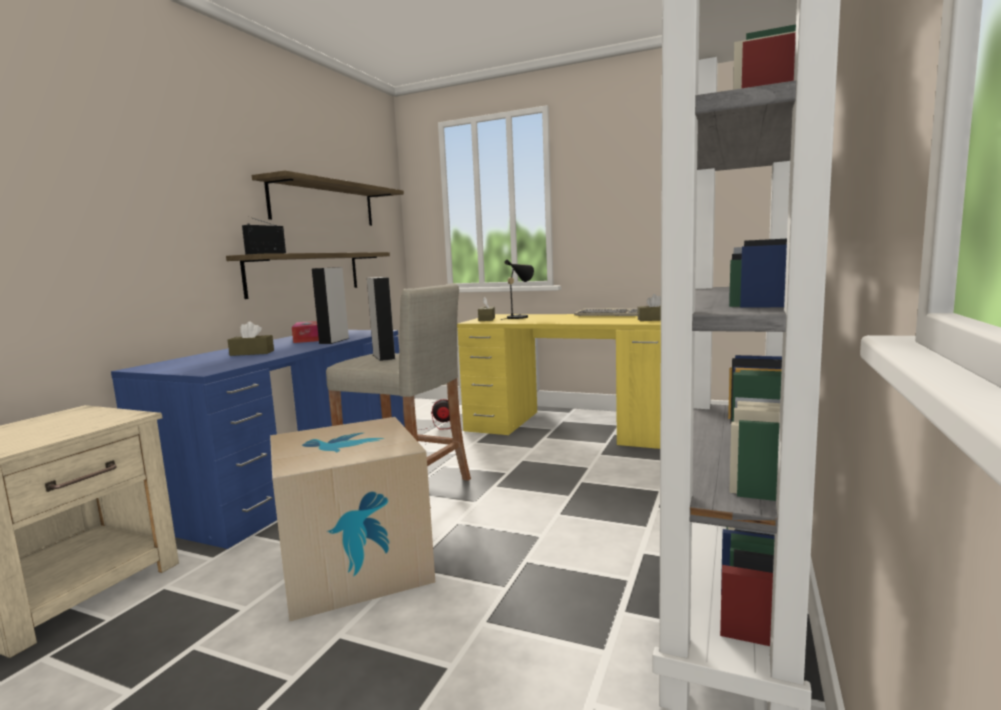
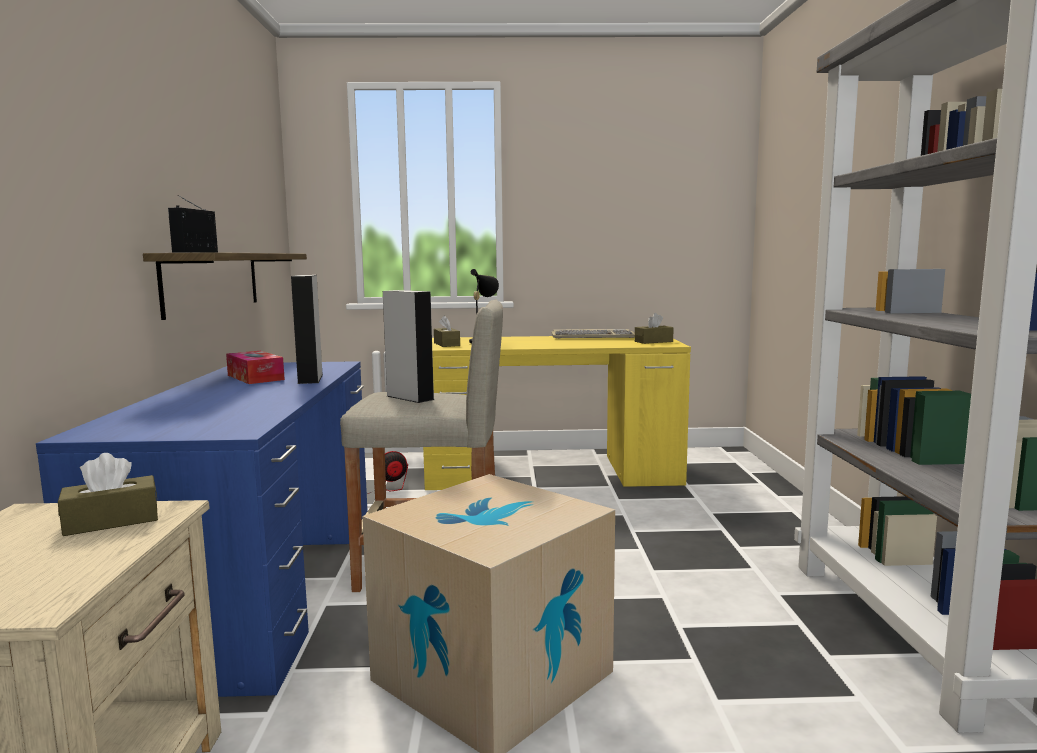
camera: 25 degrees left, 0 degrees up
(252, 353) = (227, 401): brown tissue box -> brown tissue box (111, 521)
(324, 204) = (226, 181): shelf -> none

